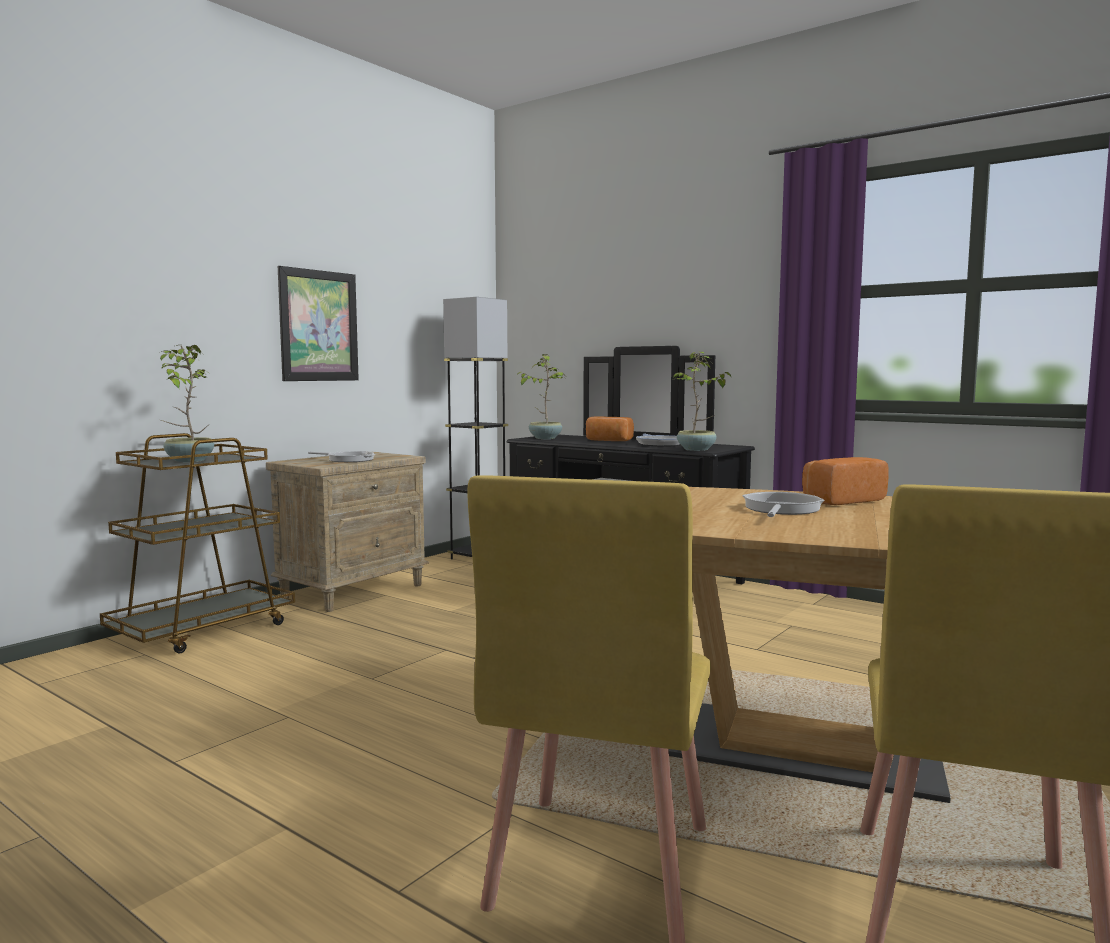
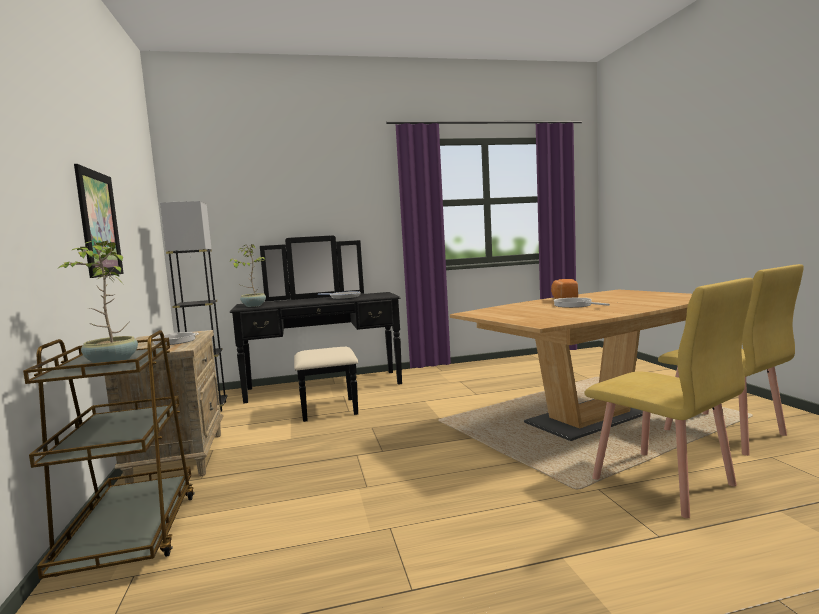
camera: 50 degrees left, 0 degrees up
(608, 440) = (302, 301): bread -> none
(697, 450) = (381, 296): potted plant -> none

